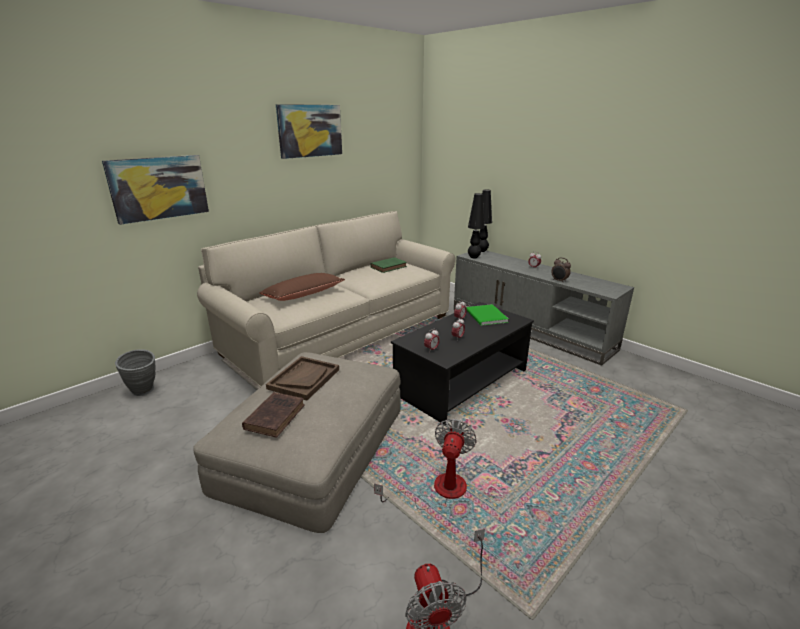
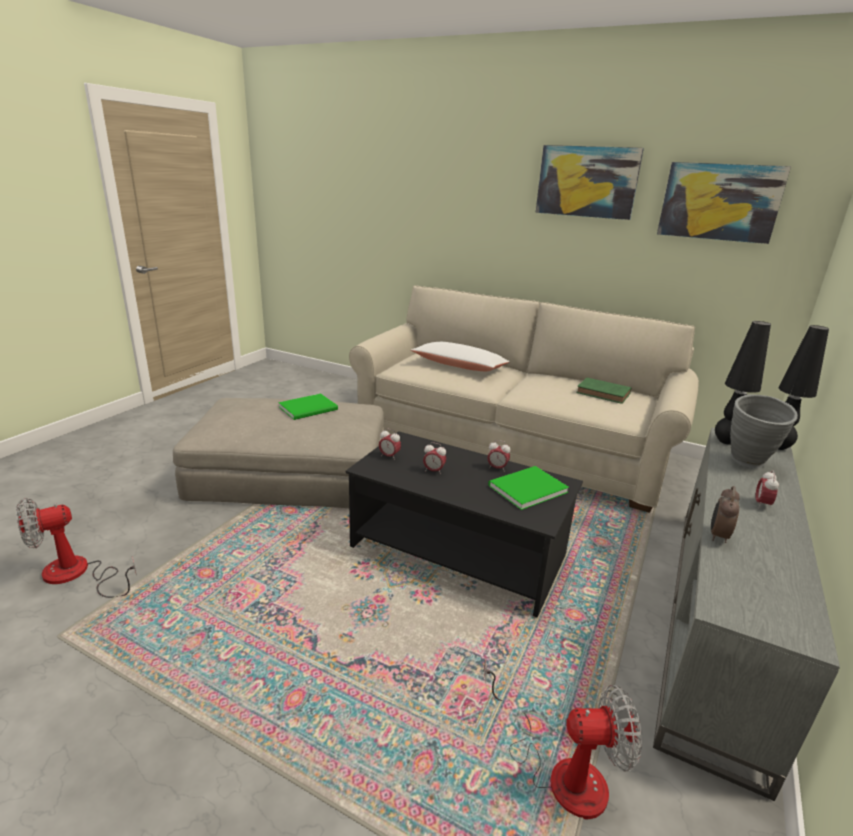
camera: 70 degrees right, 0 degrees up
(145, 392) = (342, 388): grey vase -> grey vase (748, 464)
(159, 188) = (408, 221): picture -> picture (719, 202)
(276, 416) = (247, 409): brown book -> none
(303, 294) = (459, 366): brown pillow -> white pillow
(304, 379) = (310, 408): brown tray -> green book
(438, 490) = (235, 556): fan -> fan (560, 771)

